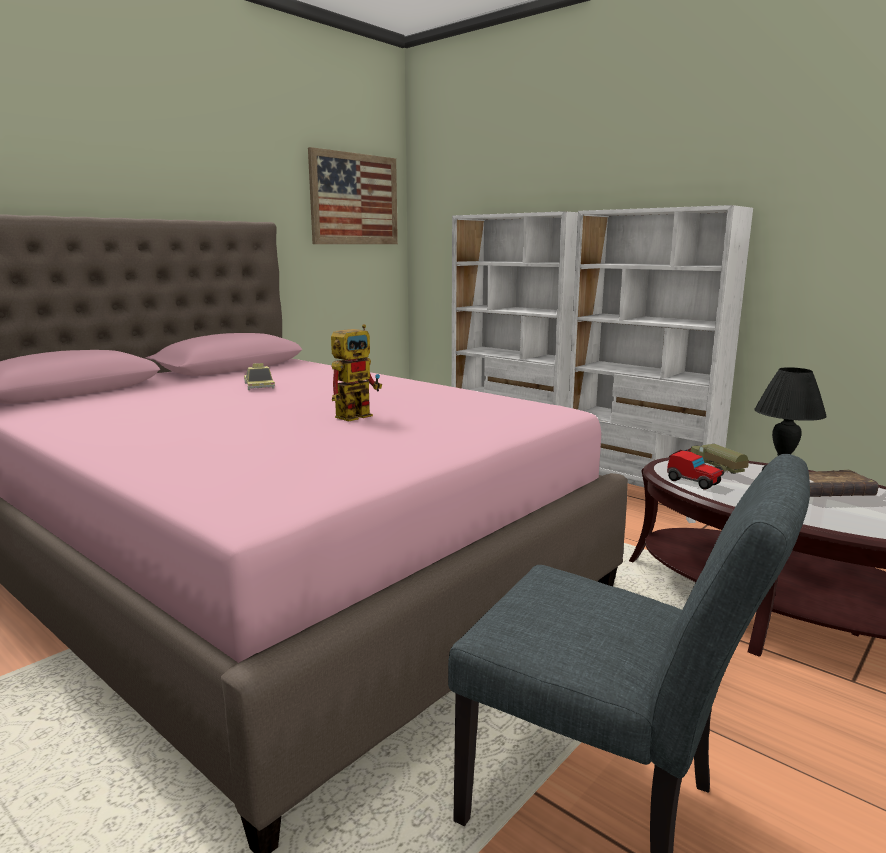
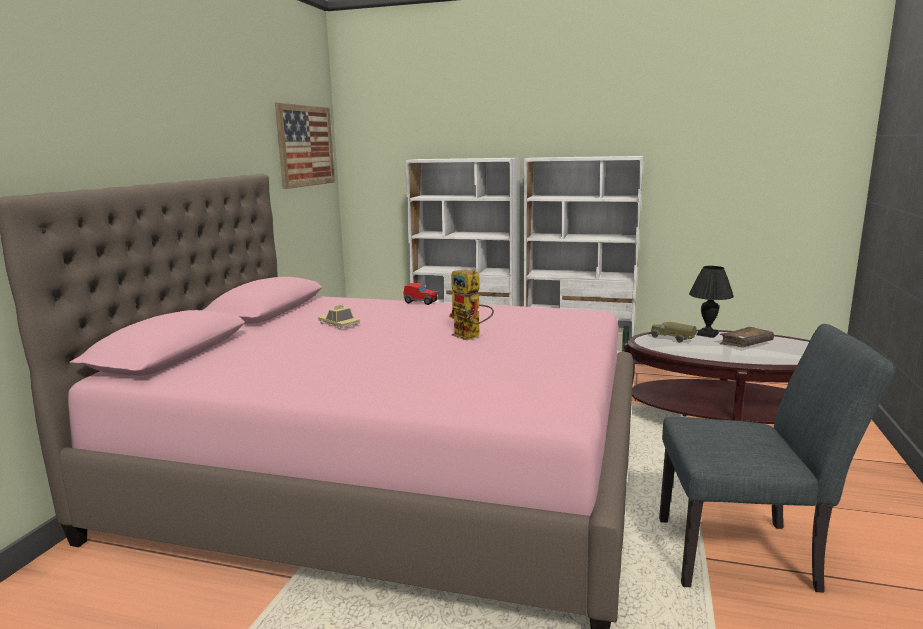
camera: 25 degrees left, 0 degrees up
(358, 414) = (471, 336): toy robot -> toy robot turned 120 degrees clockwise
(693, 482) = (672, 349): toy car -> toy car (421, 302)

